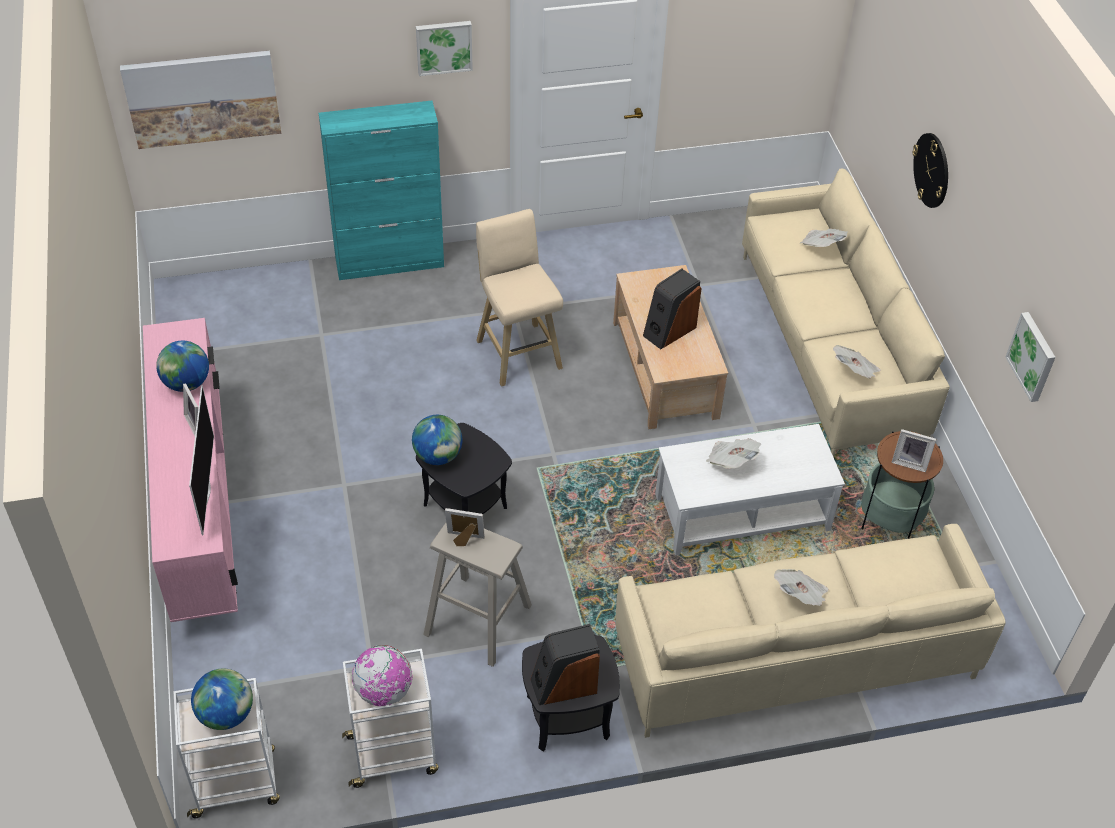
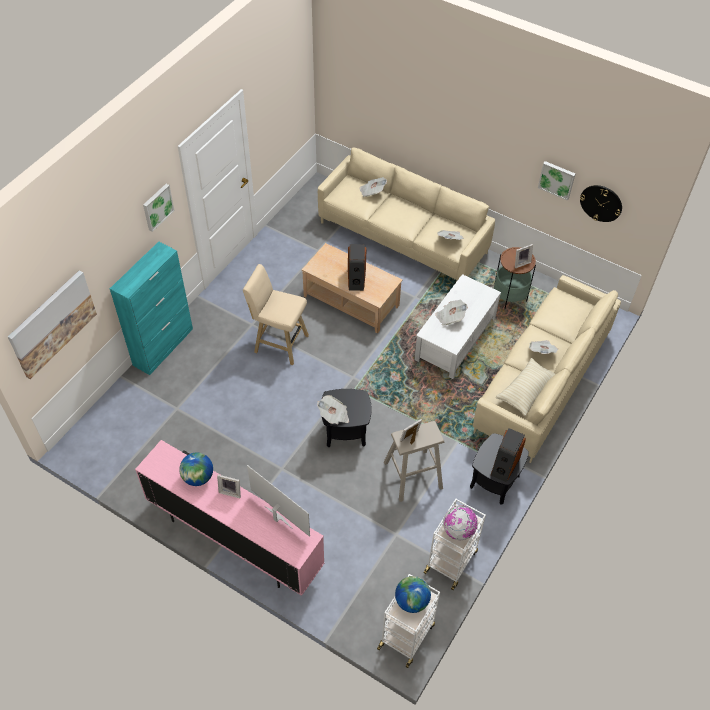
camera: 45 degrees left, 5 degrees up
(438, 456) = (334, 415): globe -> newspaper
(710, 624) = (526, 392): none -> beige pillow
(932, 170) = (430, 122): wall clock -> wall clock (601, 203)

